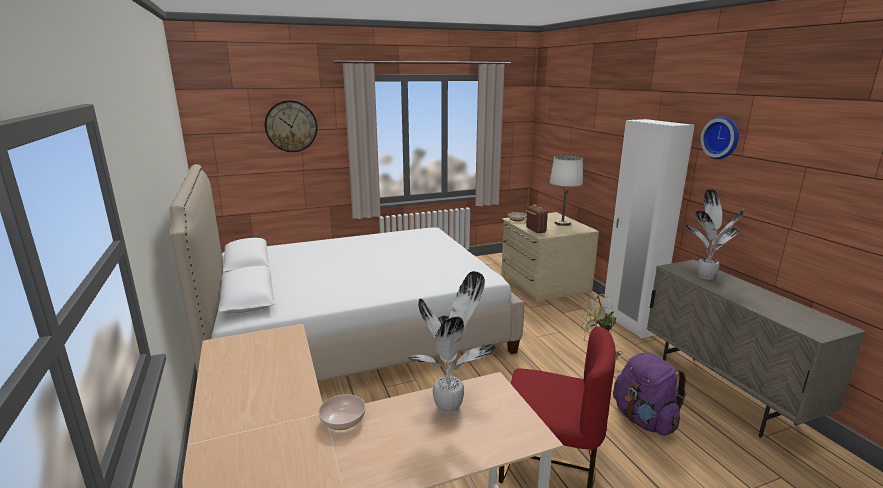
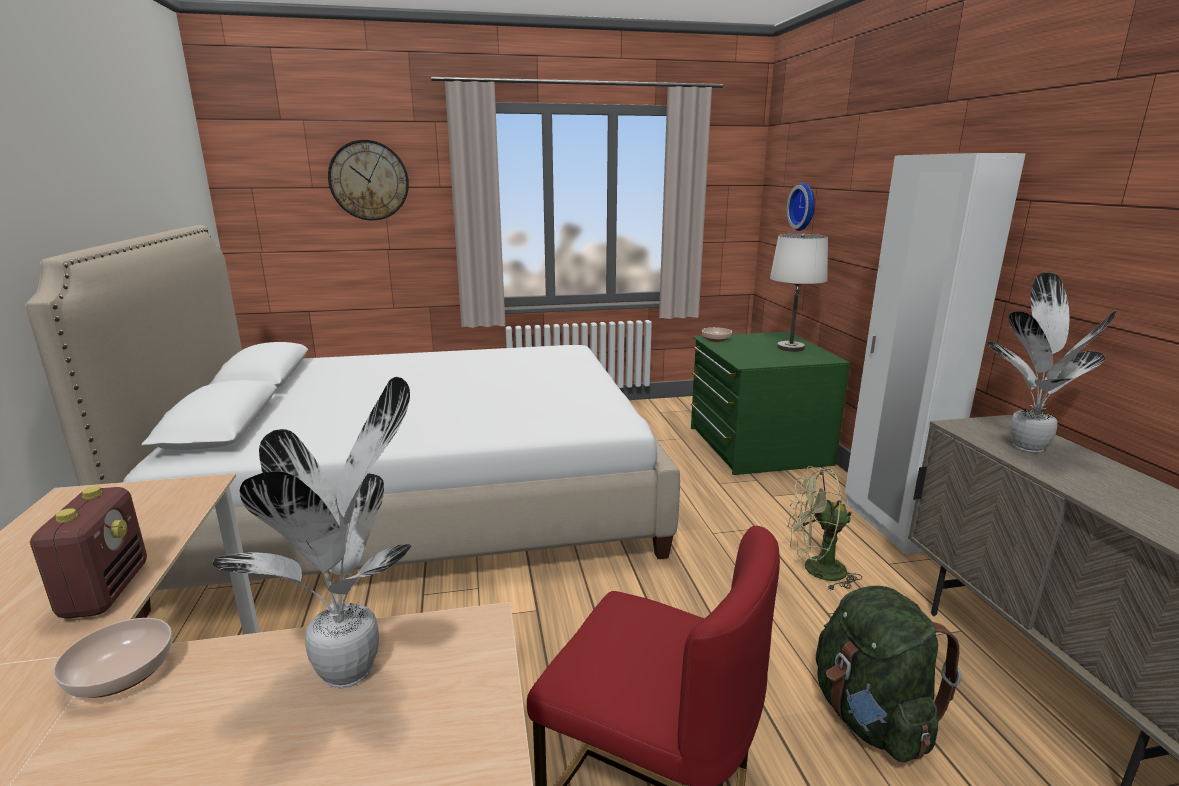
camera: 10 degrees right, 0 degrees up
(535, 230) = (739, 356): radio -> radio (105, 590)
(543, 283) = (756, 446): beige dresser -> green dresser
(644, 420) = (870, 718): purple backpack -> green backpack
(722, 137) = (1080, 172): wall clock -> wall clock (804, 206)

